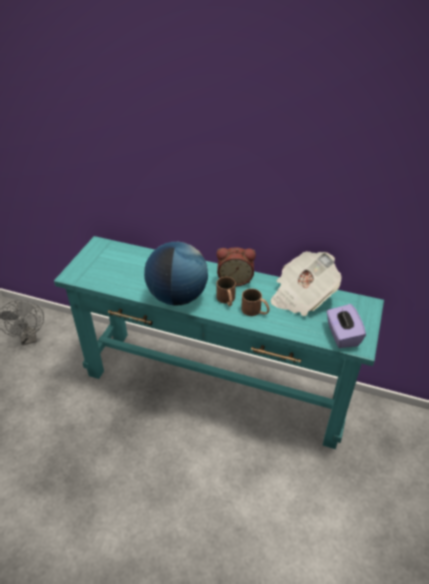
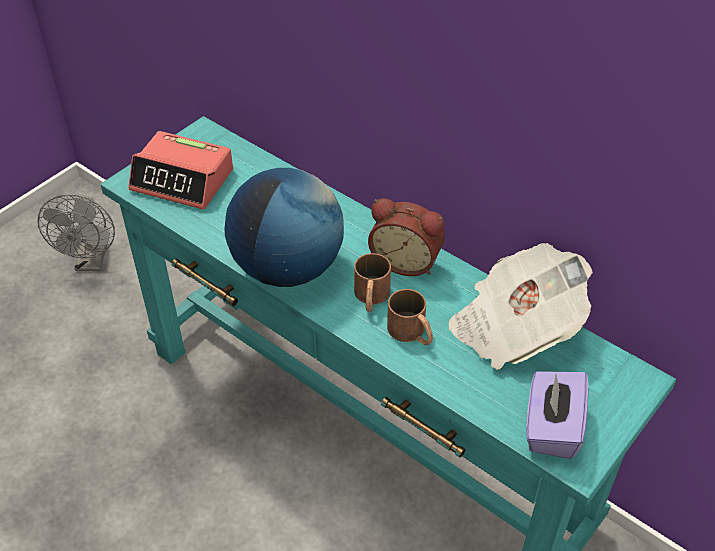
camera: 20 degrees right, 5 degrees up
(99, 268) = (183, 180): none -> alarm clock

